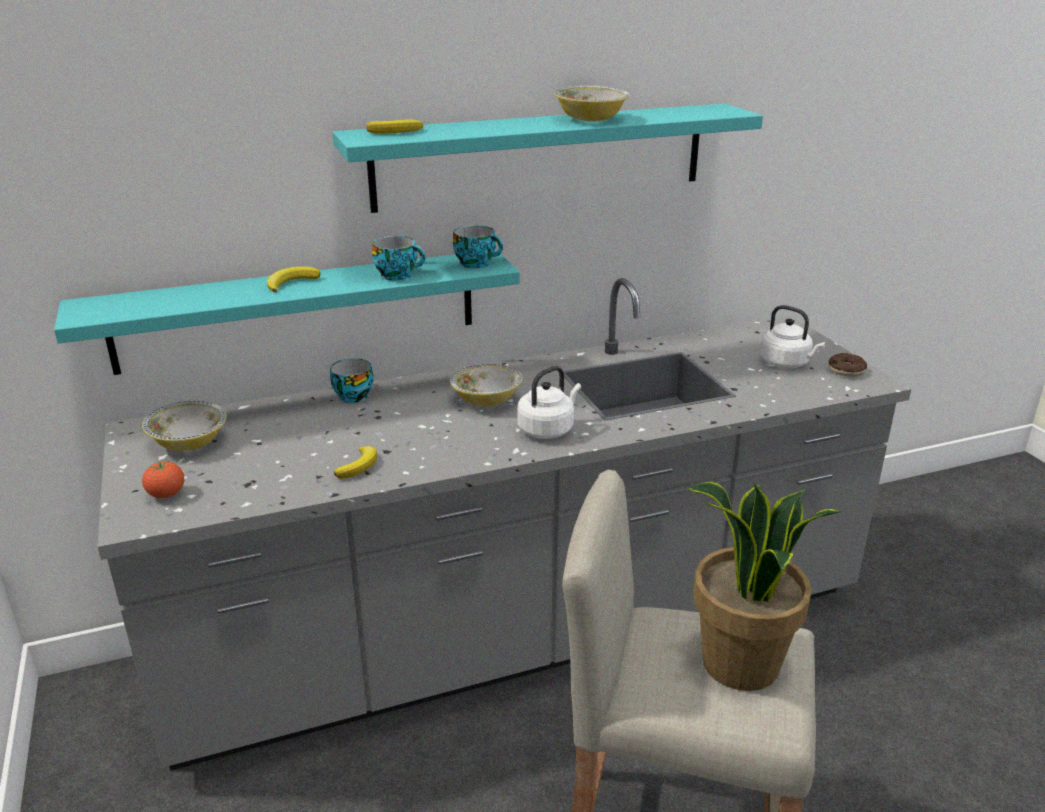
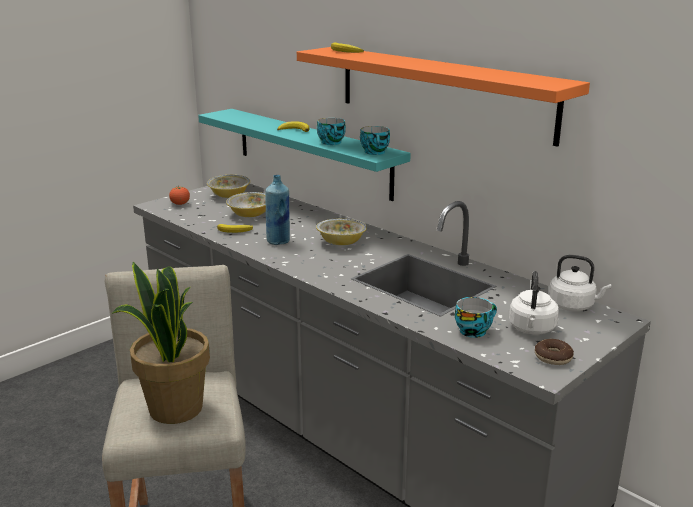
camera: 65 degrees right, 5 degrees down
(352, 395) = (312, 212): cup -> cup (474, 330)
(439, 441) = (278, 241): none -> blue bottle
(542, 156) = (442, 92): turquoise shelf -> orange shelf
(548, 429) = (320, 265): white kettle -> white kettle (573, 306)
(590, 119) = (447, 67): bowl -> bowl (250, 214)

